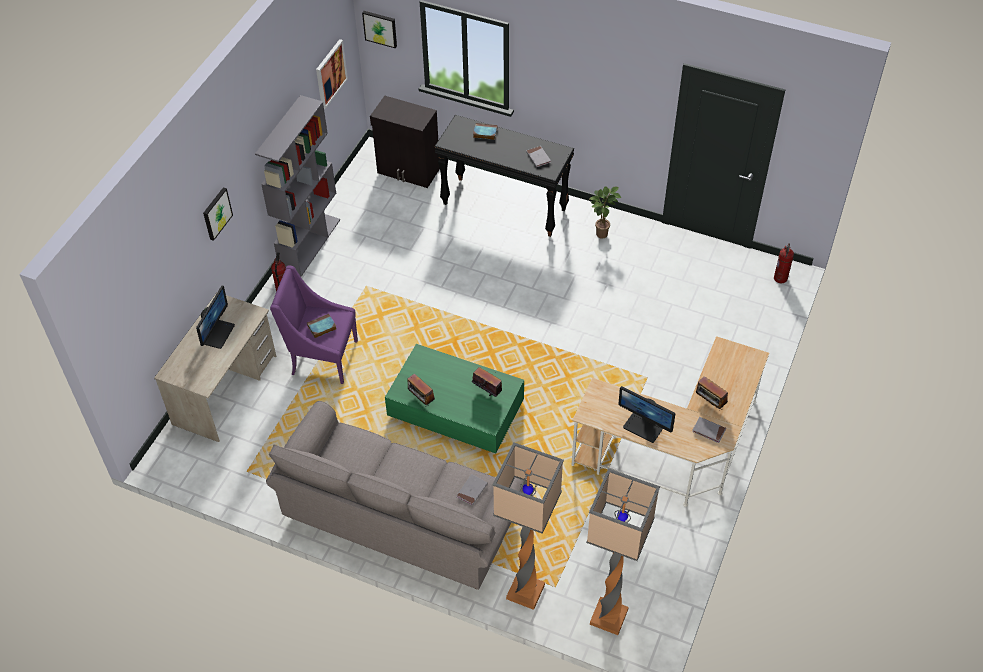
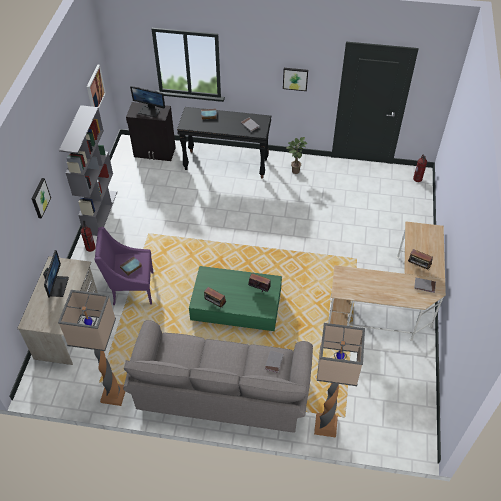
camera: 15 degrees left, 0 degrees up
(380, 28) = (123, 54): picture -> picture (295, 78)
(607, 617) = (387, 431): floor lamp -> floor lamp (113, 395)
(644, 427) = (381, 292): monitor -> monitor (150, 111)

